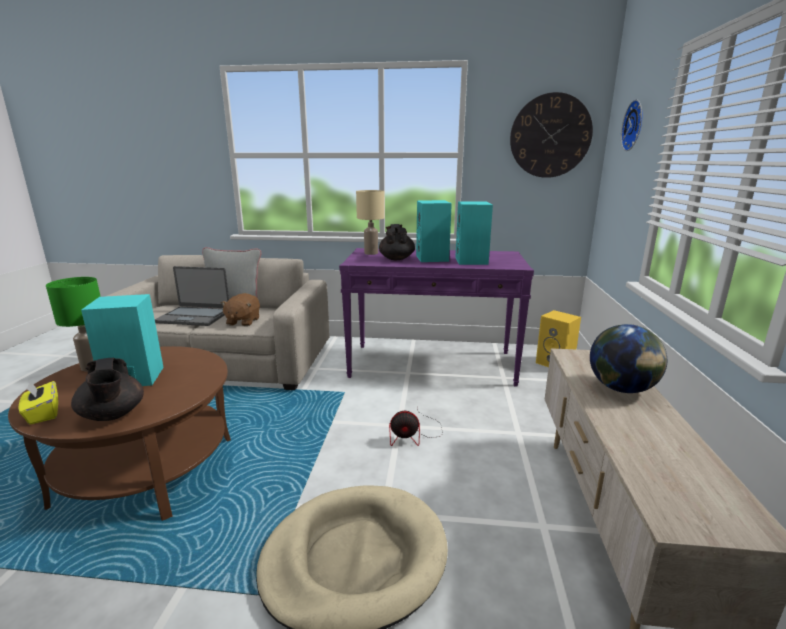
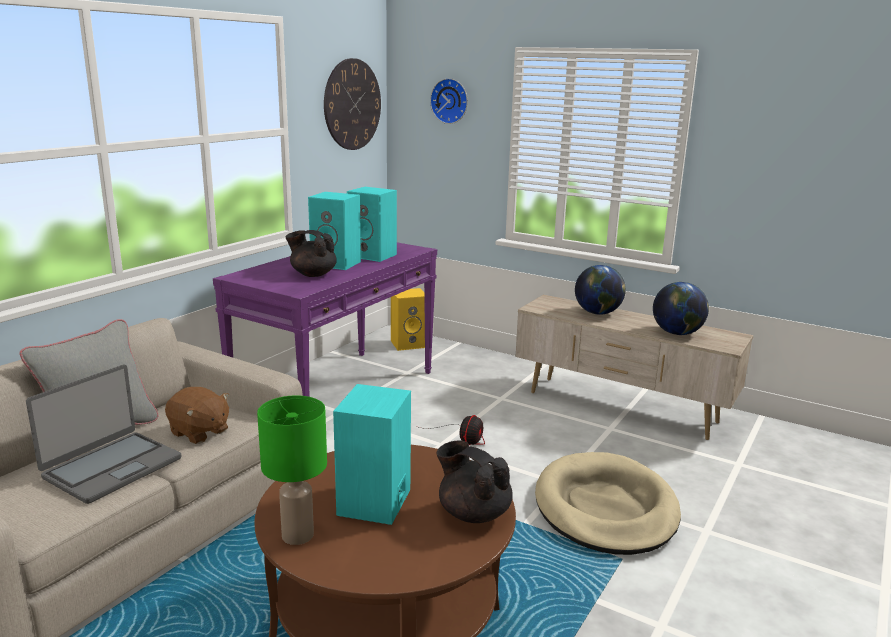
camera: 65 degrees left, 0 degrees up
(43, 414) = (432, 562): yellow tissue box -> none
(113, 415) = (473, 513): black teapot -> black teapot turned 135 degrees counterclockwise
(371, 253) = (262, 278): beige table lamp -> none
(653, 458) = (677, 333): none -> globe

